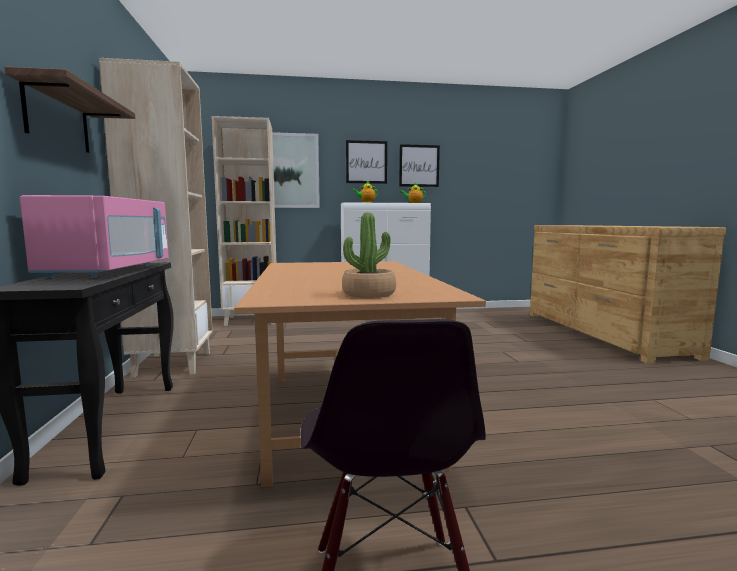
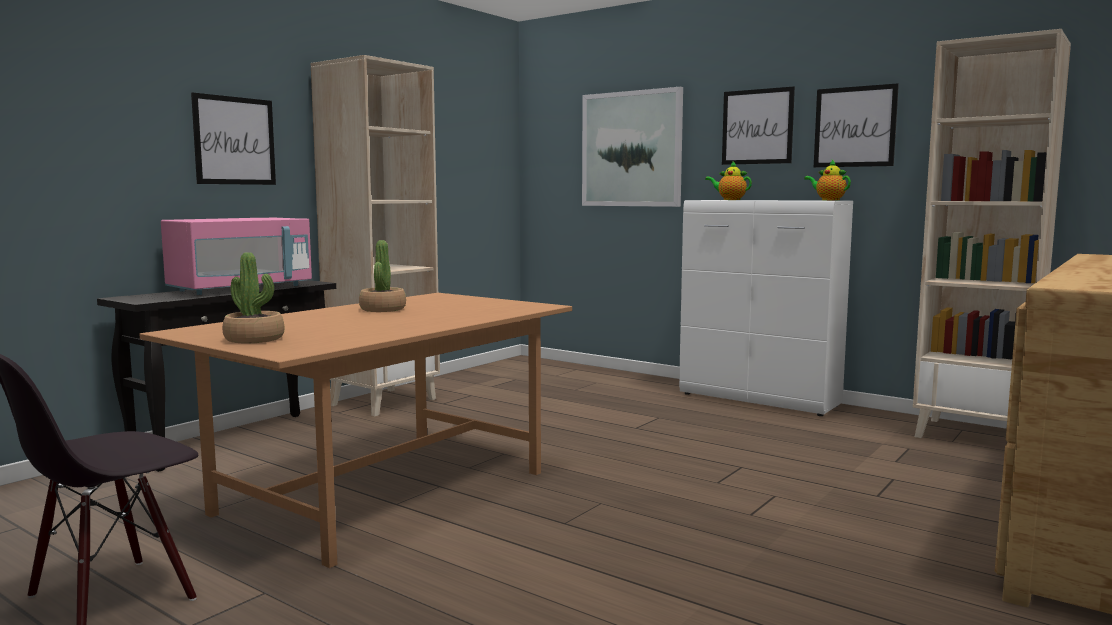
camera: 45 degrees right, 0 degrees up
(57, 118) = (234, 141): shelf -> picture
(252, 320) = (568, 371): beige bookcase -> beige bookcase (975, 436)
(311, 272) = (382, 309): none -> potted plant

